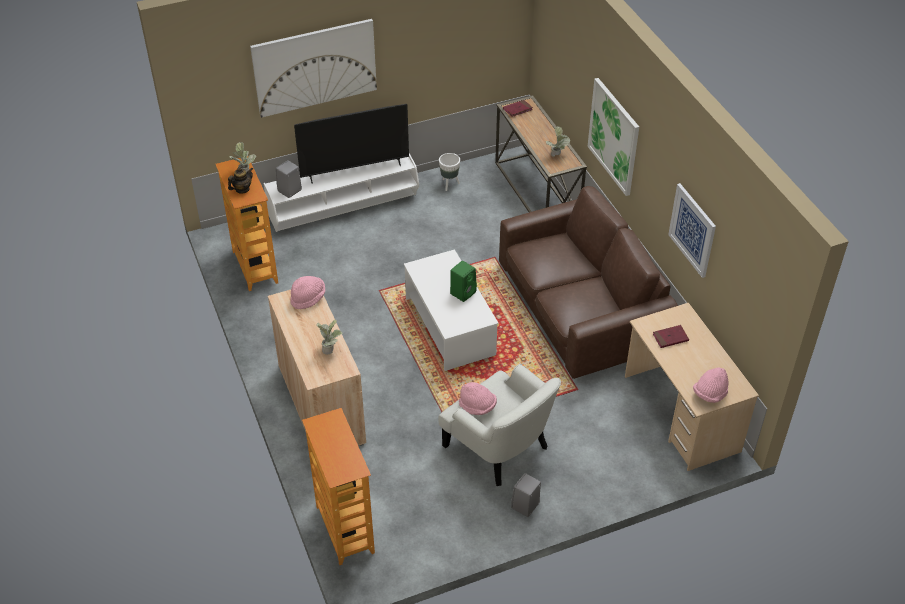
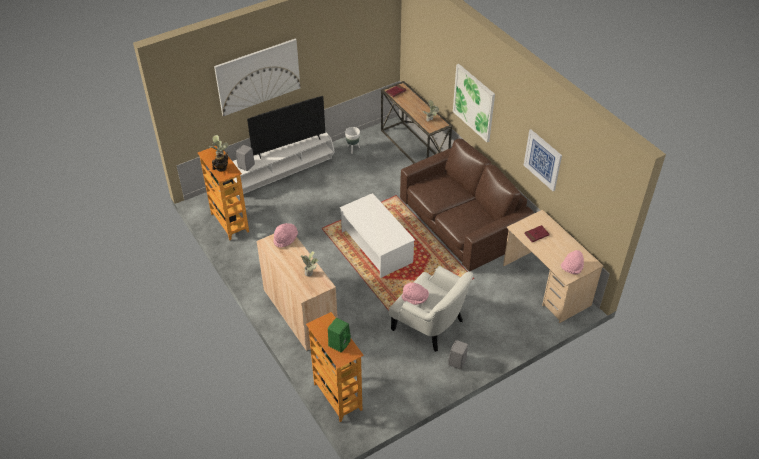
camera: 10 degrees left, 0 degrees up
(463, 292) = (386, 221): green speaker -> green speaker (339, 343)

